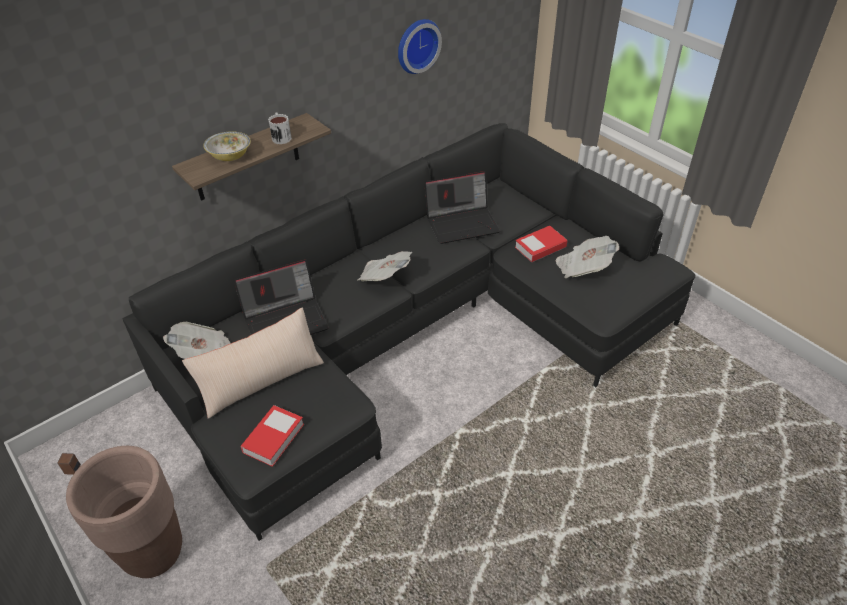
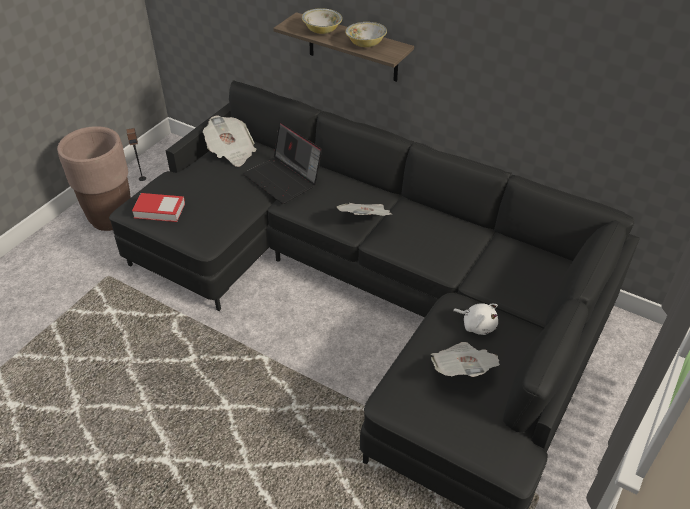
camera: 70 degrees right, 0 degrees up
(261, 380) = (215, 186): beige pillow -> none
(281, 136) = (365, 43): mug -> bowl
(416, 45) = (554, 58): wall clock -> none
(462, 223) = (480, 254): laptop -> none
(540, 247) = (477, 325): book -> white plush toy

